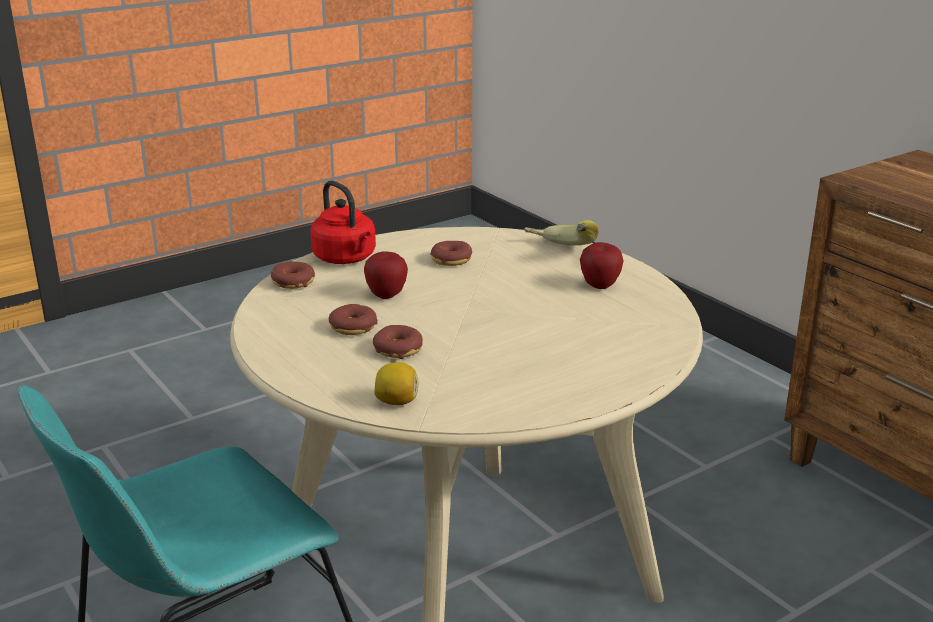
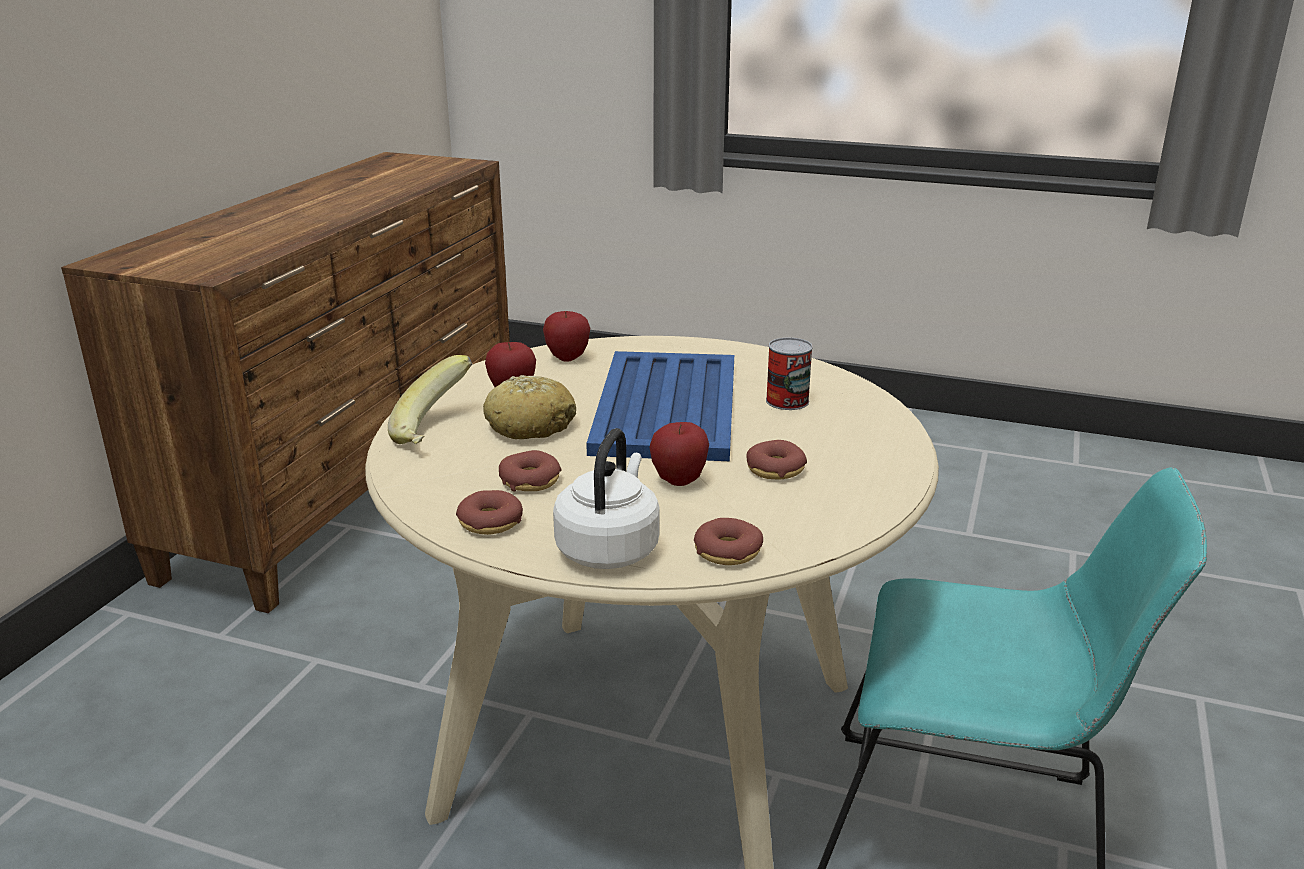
camera: 125 degrees left, 0 degrees up
(346, 259) = (609, 548): red kettle -> white kettle
(397, 401) = (859, 404): lemon -> none
(398, 349) = (781, 433): donut -> donut (490, 522)
(447, 375) = (787, 401): none -> can
(503, 328) = (667, 406): none -> blue tray
(531, 278) = (530, 425): none -> bread
(652, 321) = (567, 358): none -> apple

